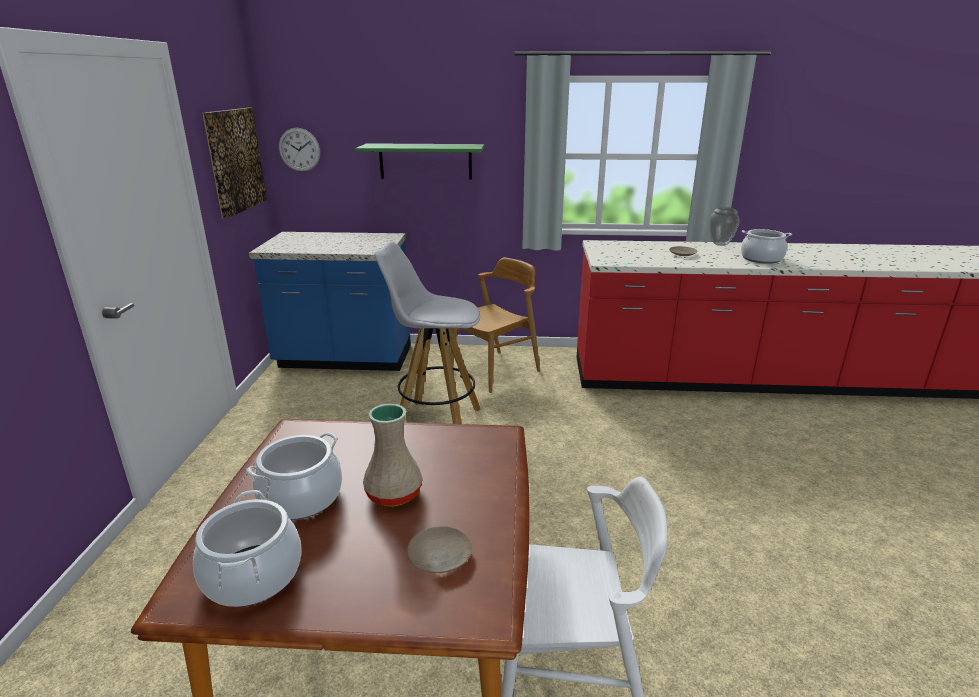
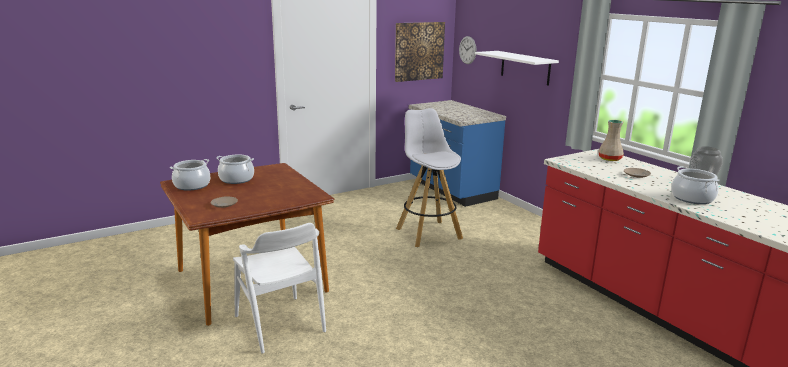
camera: 55 degrees right, 5 degrees down
(393, 493) = (254, 190): beige vase -> beige vase (609, 159)
(425, 161) = (525, 67): green shelf -> white shelf
(495, 371) = (513, 230): brown chair -> none

